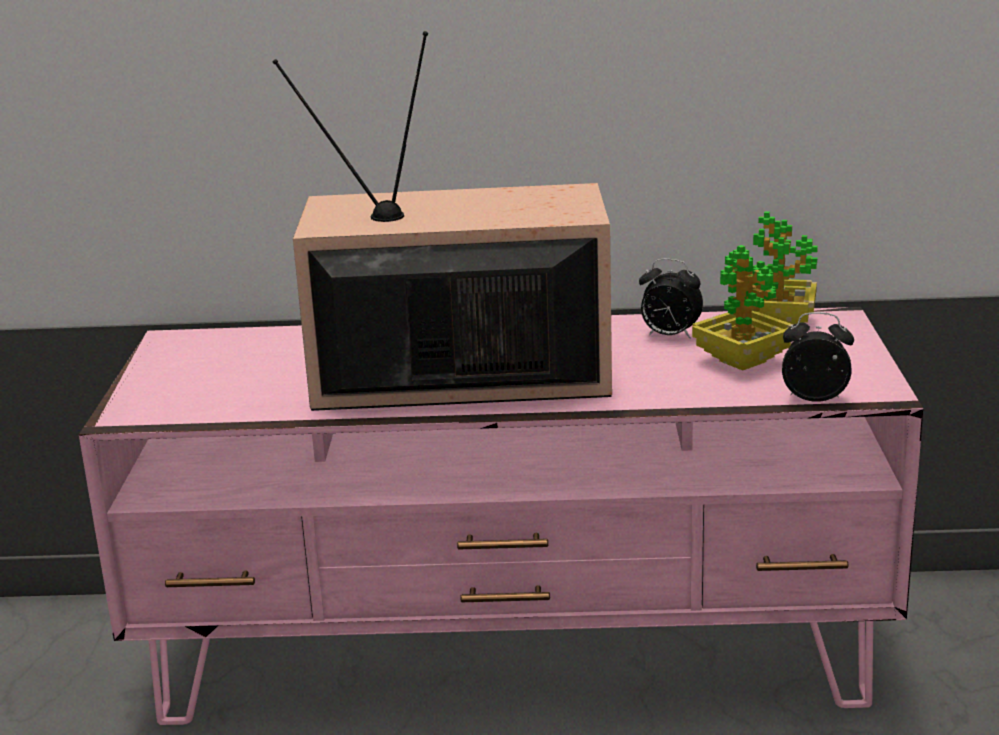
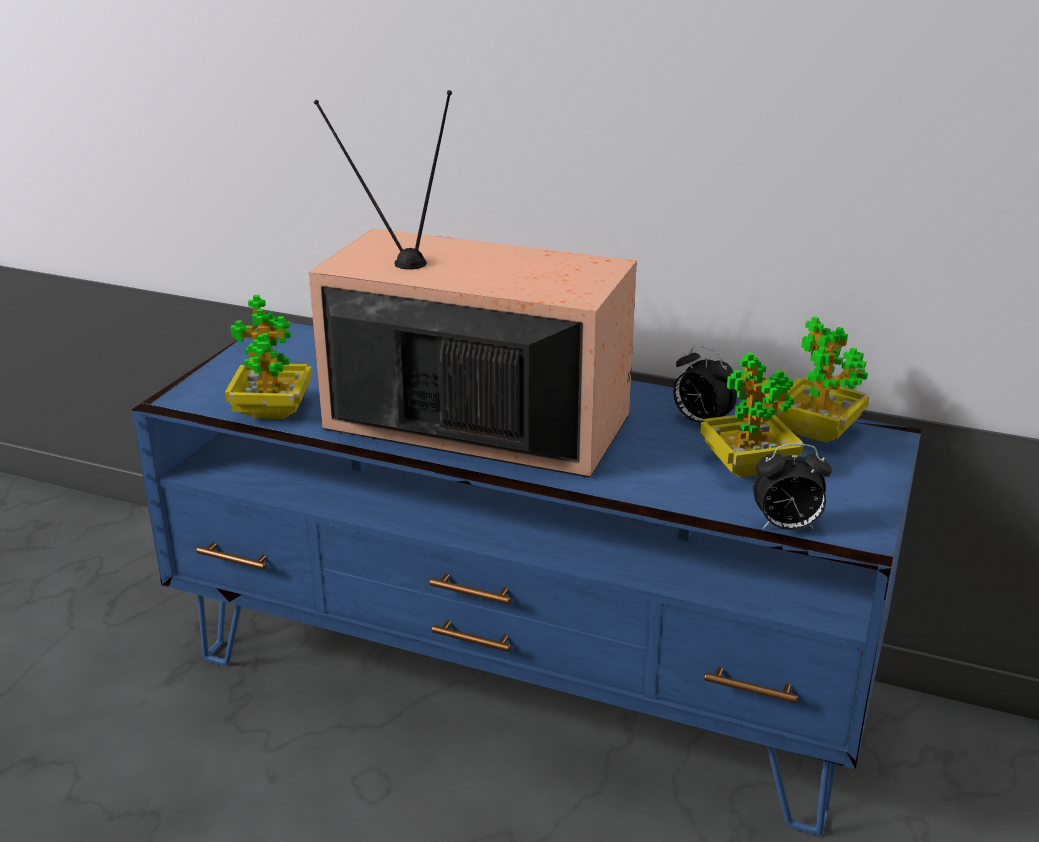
camera: 20 degrees right, 5 degrees up
(240, 406) = (272, 411): none -> potted plant
(514, 656) = (521, 681): pink tv stand -> blue tv stand
(815, 398) = (786, 527): alarm clock -> alarm clock turned 150 degrees clockwise

